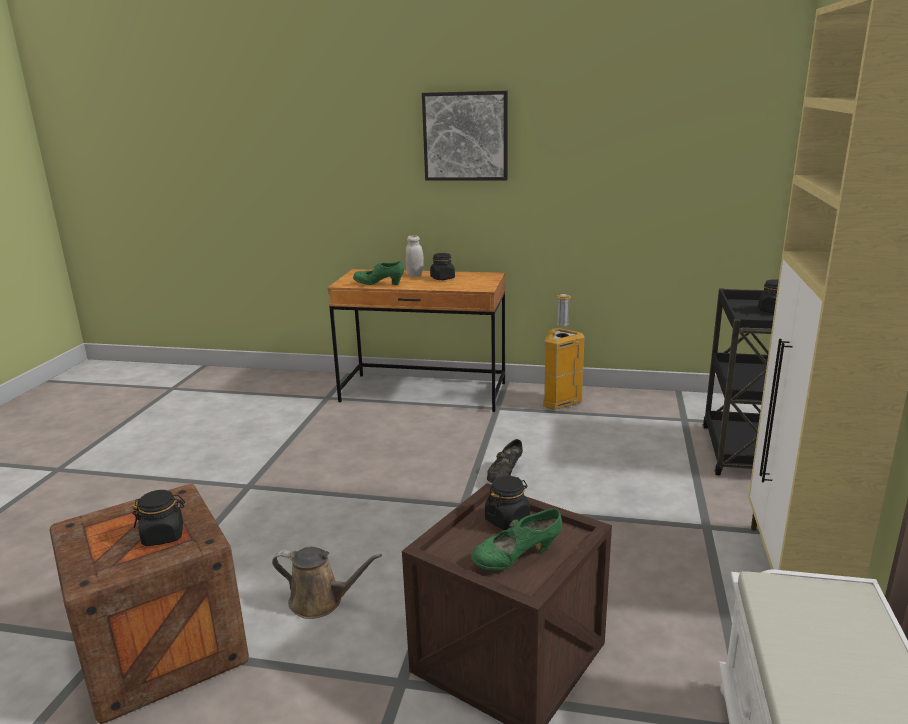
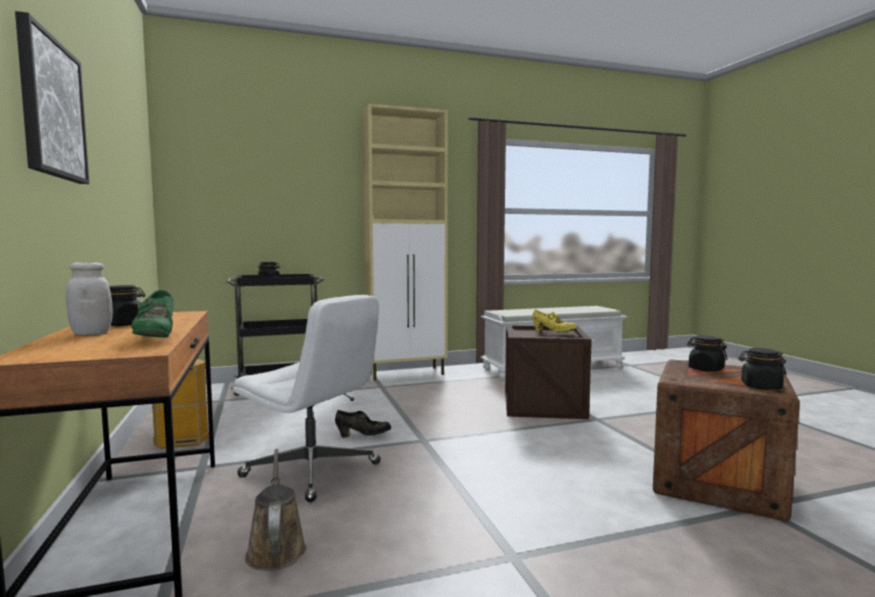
camera: 120 degrees left, 15 degrees down
(321, 601) = (589, 452): brown watering can -> brown watering can (276, 549)
(447, 443) = (313, 470): none -> white office chair
(507, 520) = (529, 336): black jar -> black jar (760, 386)
(516, 559) = (553, 333): green shoe -> yellow shoe

